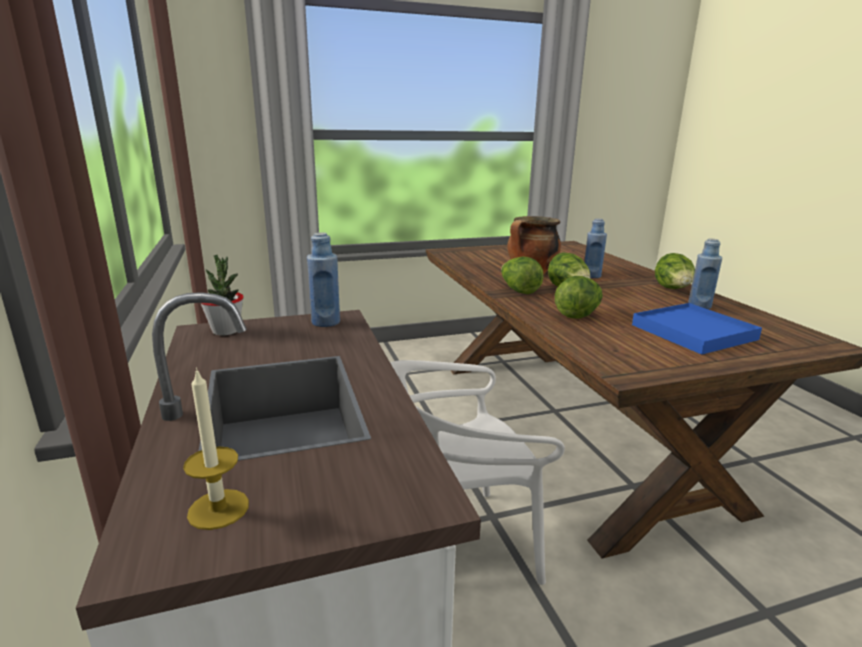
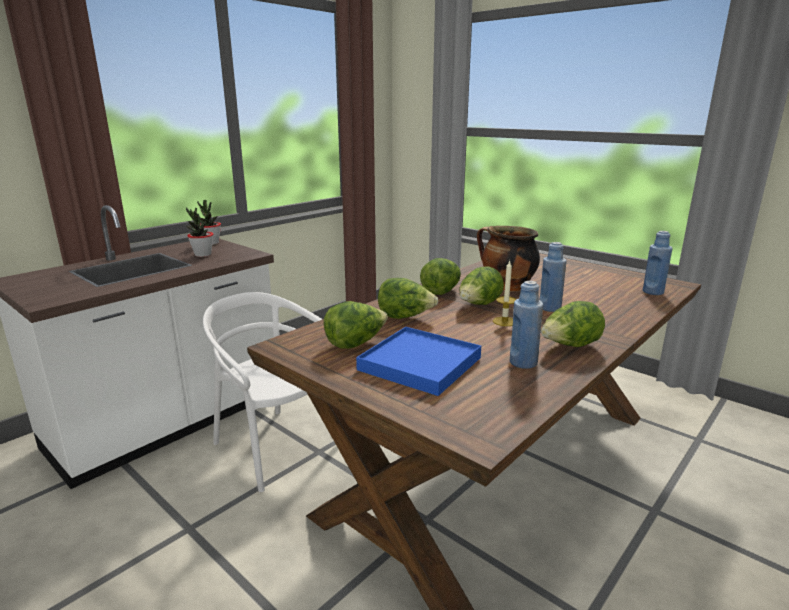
camera: 60 degrees right, 0 degrees up
(218, 509) = (38, 280): candle -> candle (504, 321)
(290, 343) = (203, 255): none -> potted plant
(326, 322) = (241, 253): blue bottle -> blue bottle (653, 292)
(636, 343) = (355, 343): none -> lettuce

